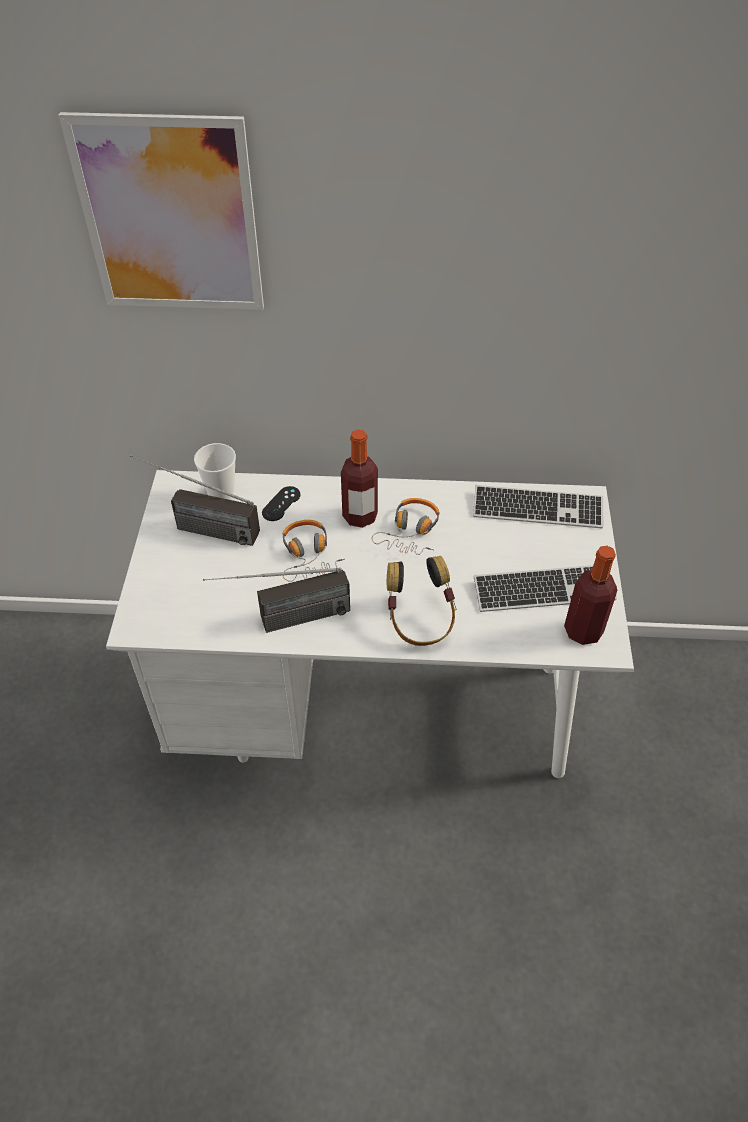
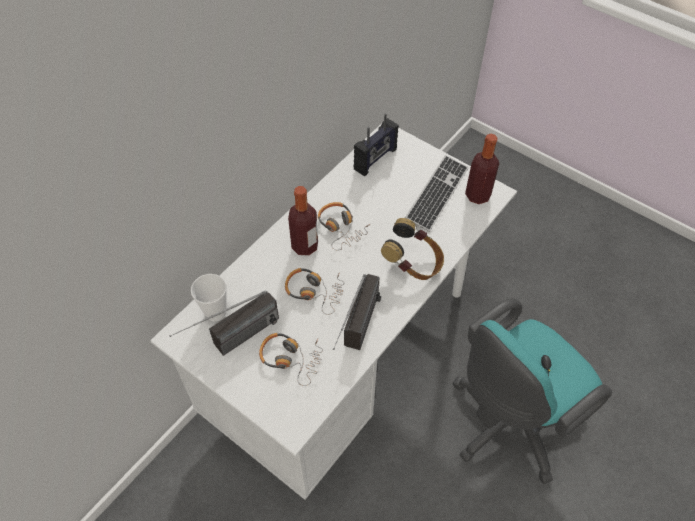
camera: 55 degrees left, 5 degrees up
(170, 217) = (117, 134): picture -> none
(212, 582) = (291, 359): none -> headphones
(281, 504) = (255, 282): black game controller -> none
(426, 933) = (507, 422): none -> turquoise office chair
(537, 509) = (375, 159): keyboard -> radio

